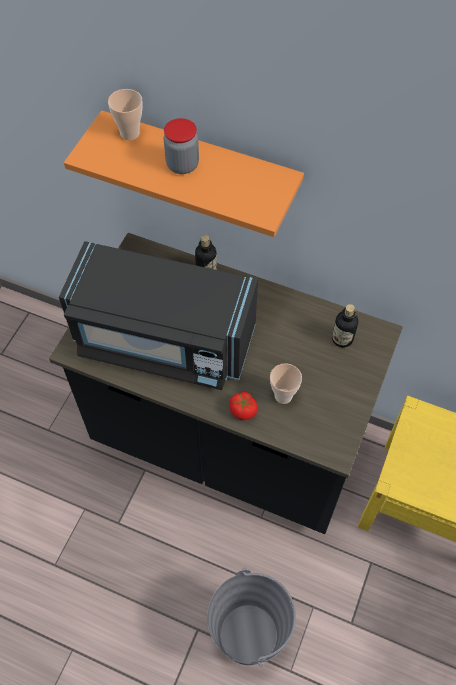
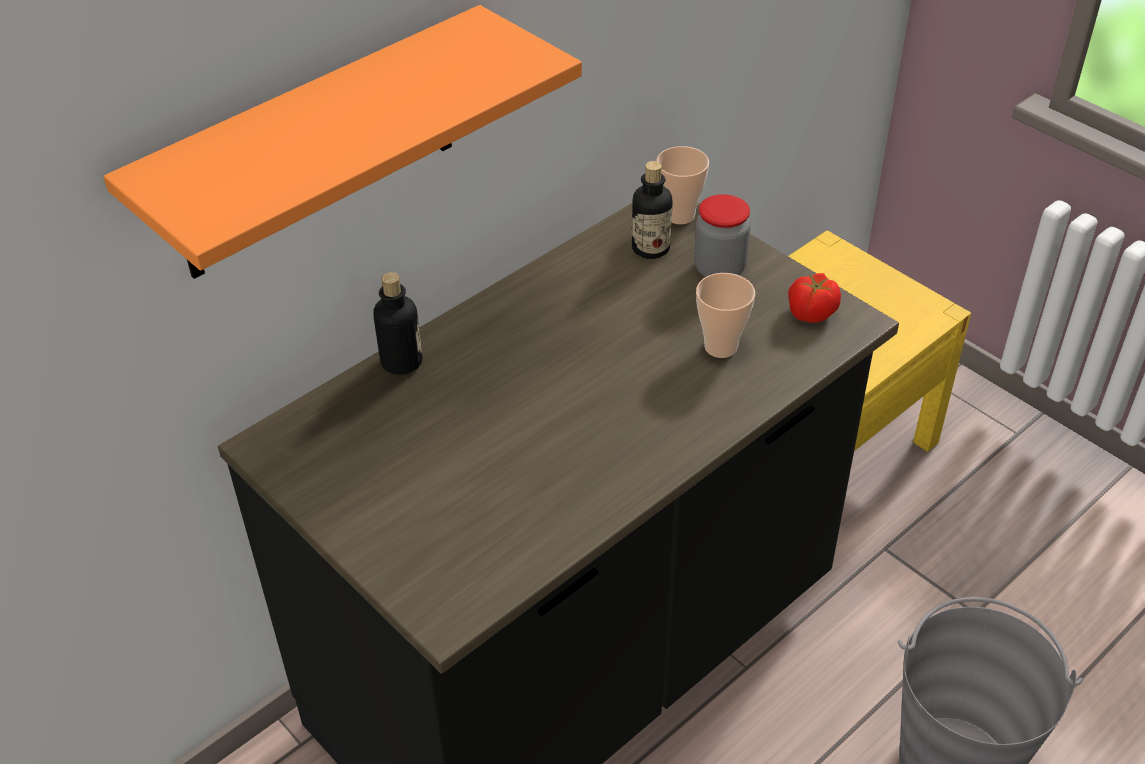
camera: 65 degrees left, 15 degrees down
(130, 133) = (207, 154): cup -> cup (680, 215)
(163, 340) = (514, 465): black microwave -> none
(182, 165) = (349, 113): jar -> jar (719, 269)
(243, 411) = (724, 404): tomato -> tomato (811, 314)

